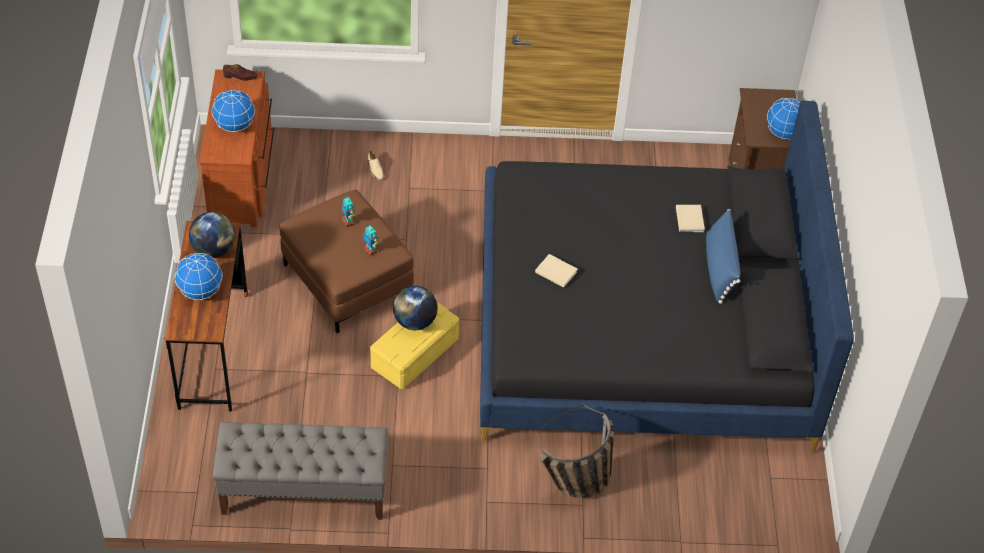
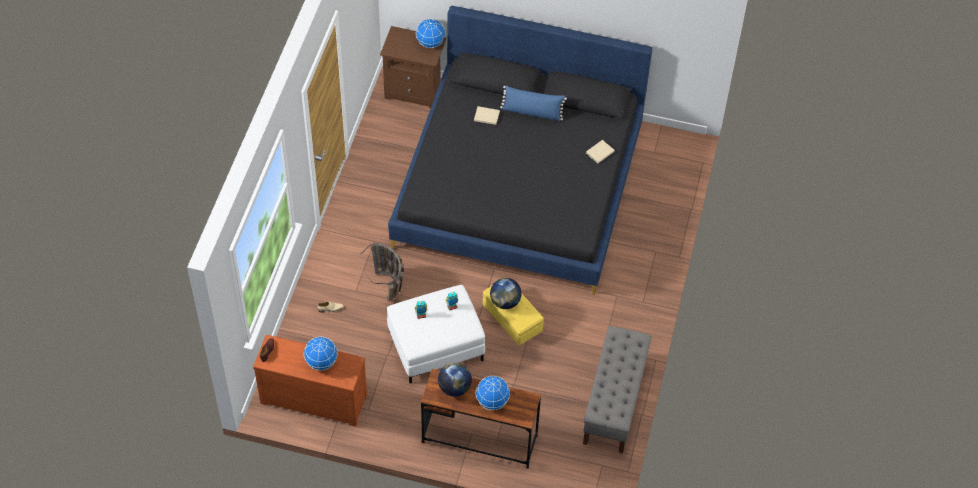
camera: 75 degrees left, 5 degrees up
(348, 281) = (436, 345): brown ottoman -> white ottoman
(555, 271) = (513, 199): beige book -> beige book (599, 152)
(574, 487) = (641, 252): basket -> basket (390, 291)

